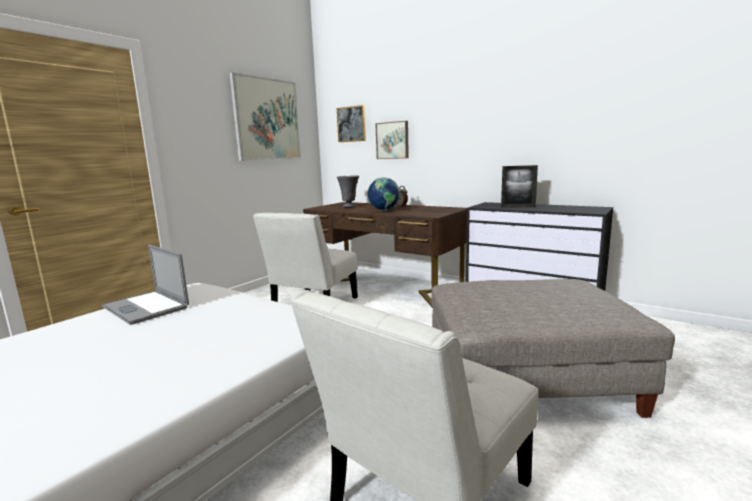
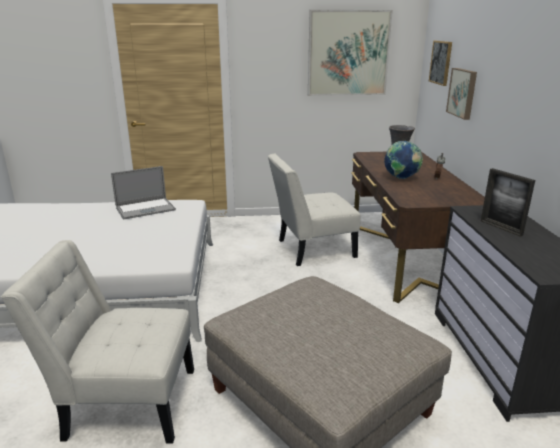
camera: 50 degrees right, 10 degrees up
(145, 307) = (145, 209): laptop -> laptop turned 120 degrees counterclockwise

